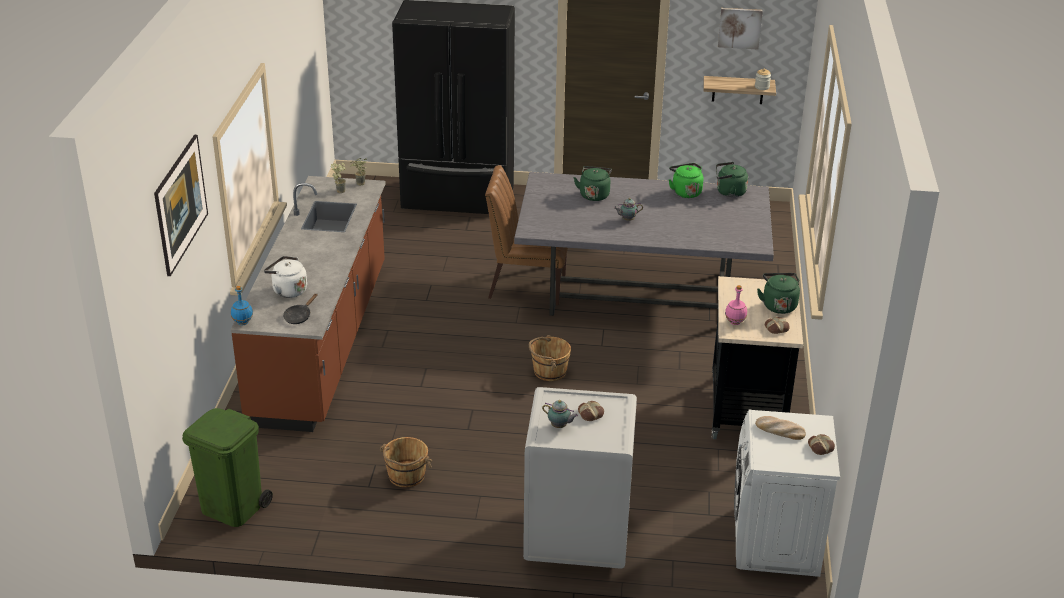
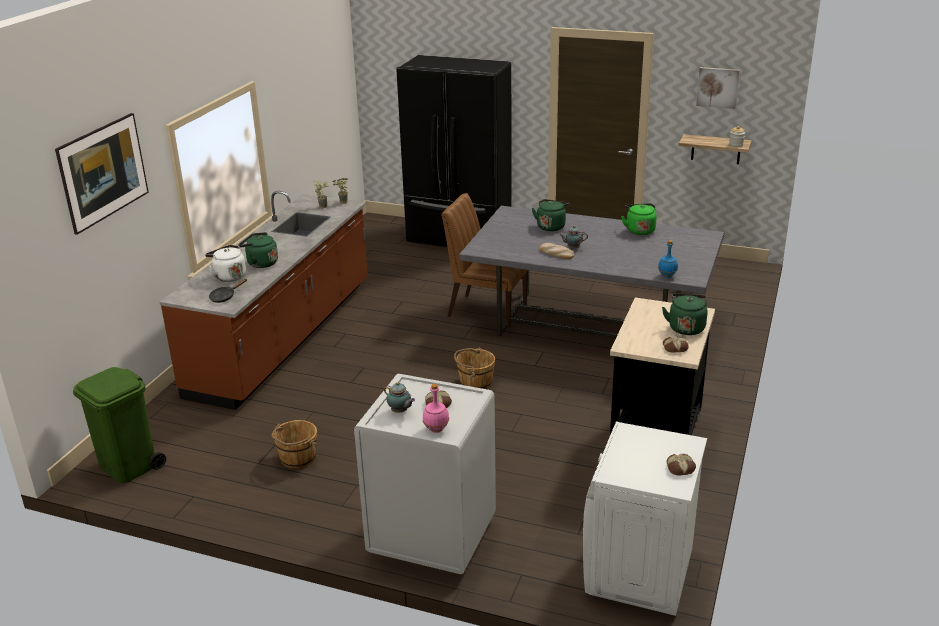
camera: 15 degrees right, 5 degrees down
(243, 323) = (173, 297): blue bottle -> blue bottle (667, 276)
(729, 192) = (682, 233): green kettle -> green kettle (260, 263)
(735, 322) = (633, 338): pink bottle -> pink bottle (436, 429)
(780, 430) = (641, 445): bread -> bread (556, 253)

